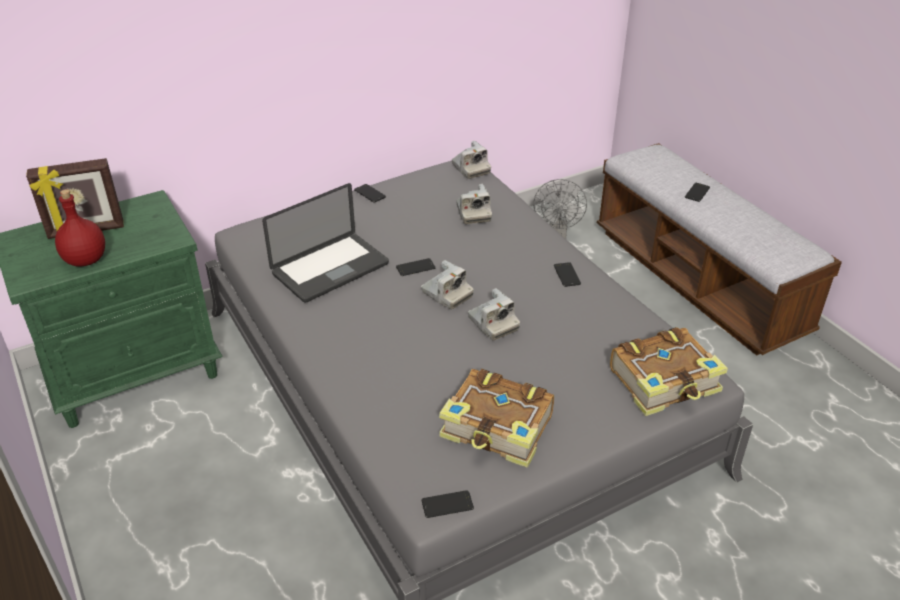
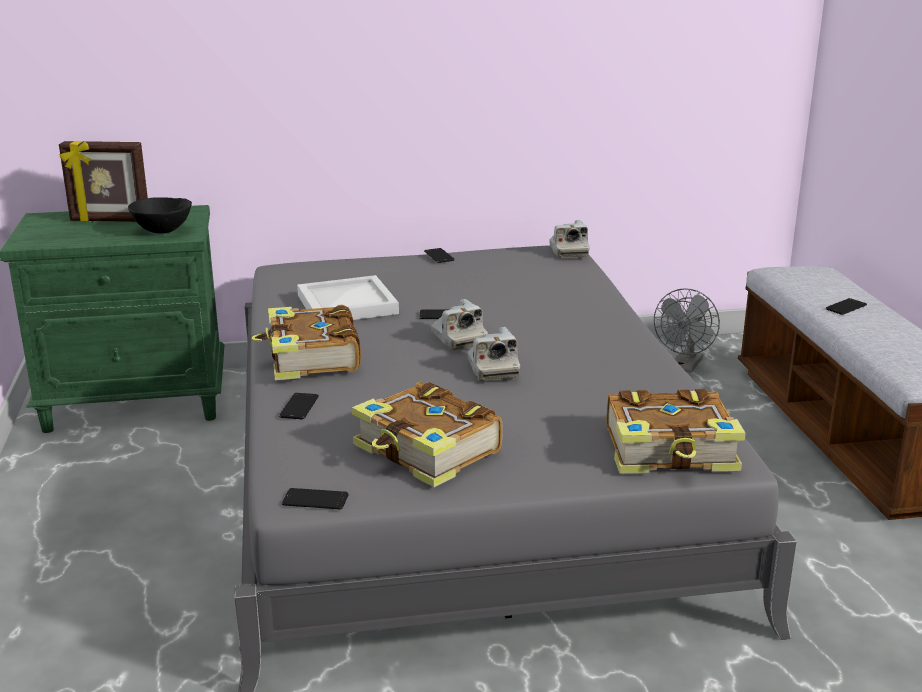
camera: 20 degrees right, 15 degrees down
(86, 260) = (90, 238): red bottle -> none
(149, 238) = (162, 231): none -> black bowl
(330, 269) = (348, 303): laptop -> white tray
(343, 344) = (311, 358): none -> book
(473, 213) = (542, 283): camera -> none
(567, 275) = (617, 347): phone -> phone (299, 407)

